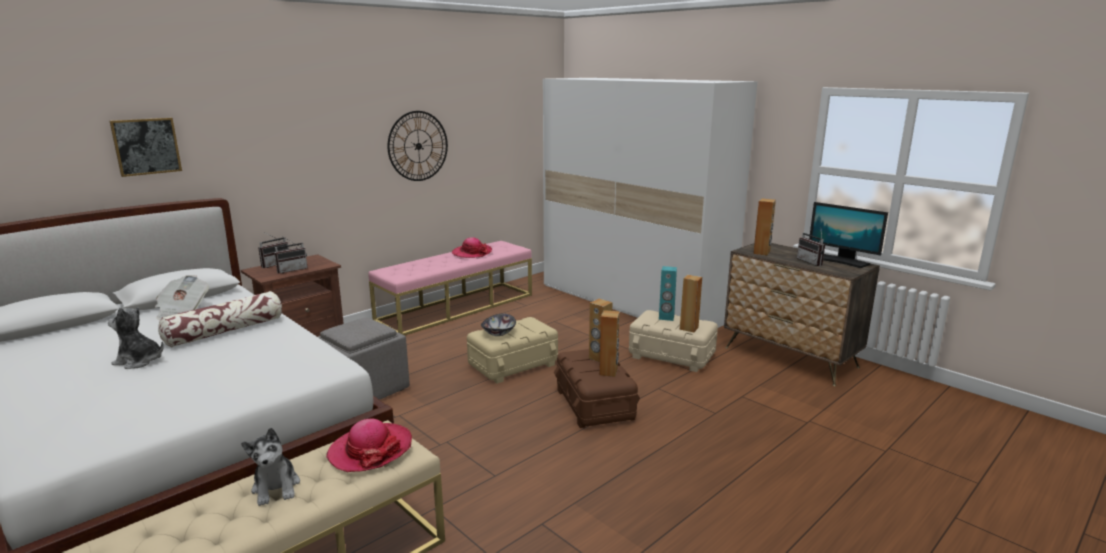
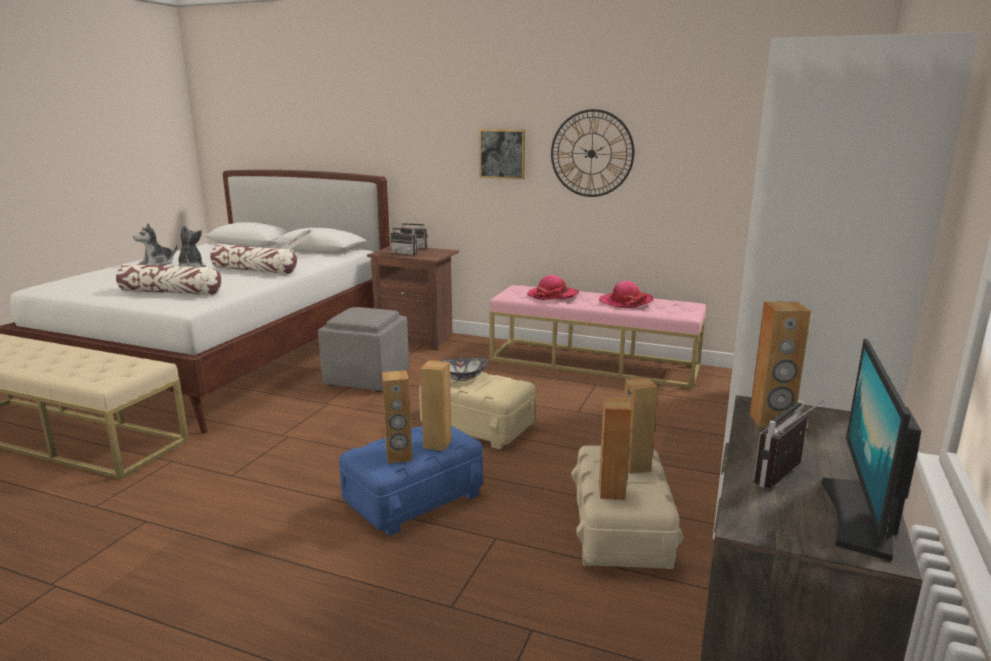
camera: 65 degrees right, 0 degrees up
(146, 146) = (343, 125): picture -> picture (502, 154)
(253, 374) = (171, 292): none -> pillow
(276, 487) = (62, 357): plush toy -> plush toy (158, 263)
(370, 450) = (112, 368): hat -> hat (553, 295)
(594, 404) = (413, 497): brown storage box -> blue storage box
(666, 317) = (635, 466): turquoise speaker -> brown speaker

